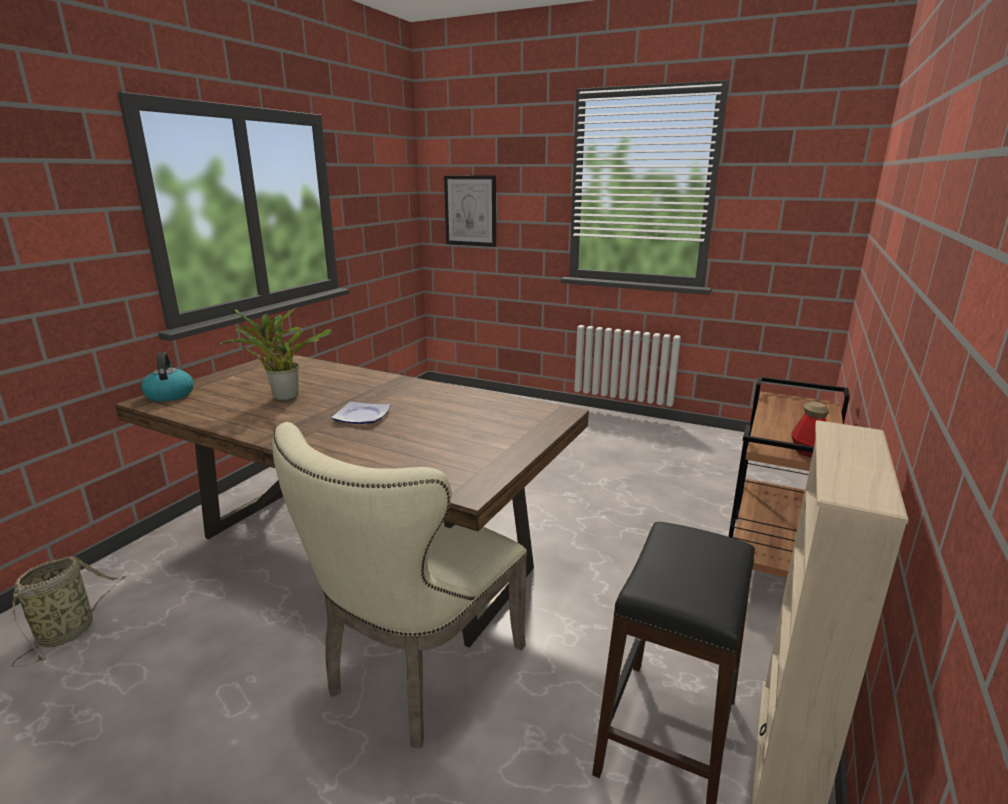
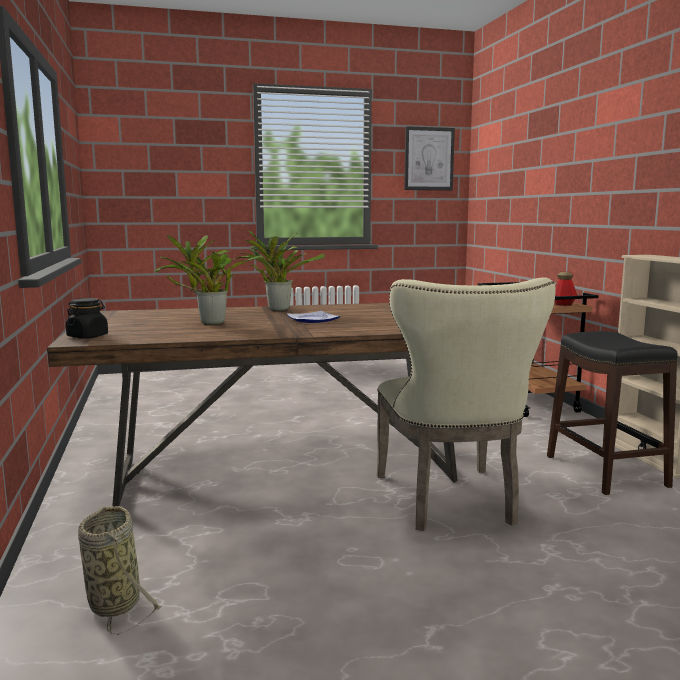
camera: 40 degrees left, 10 degrees down
(169, 395) = (88, 336): kettle -> black jar
(396, 384) = (276, 309): none -> potted plant
(470, 211) = (148, 188): picture -> picture (429, 159)

